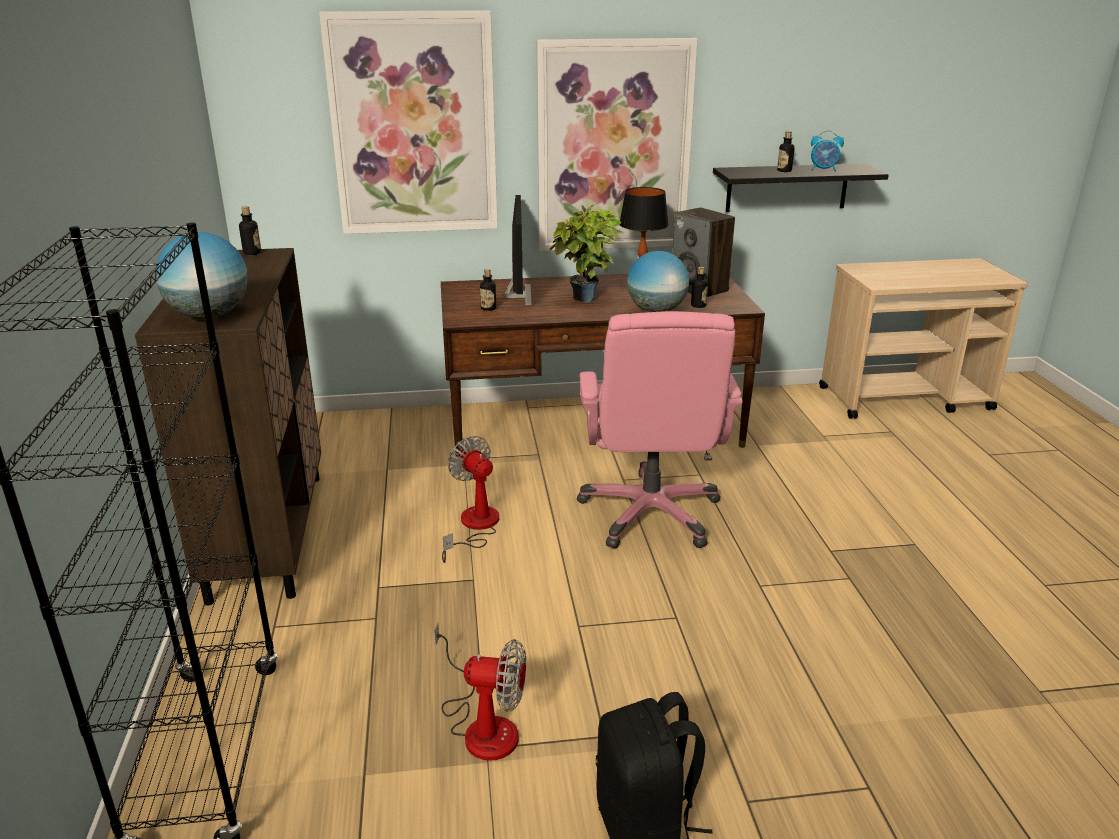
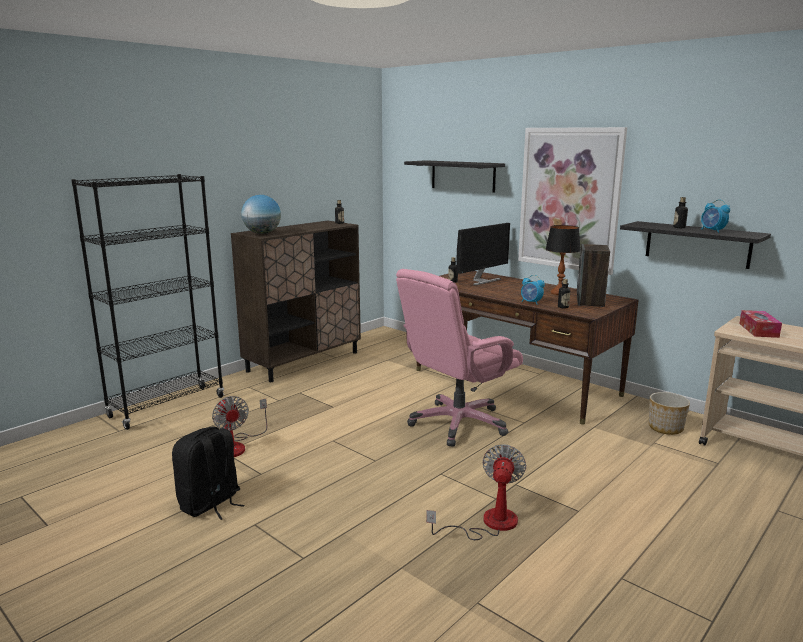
camera: 50 degrees right, 10 degrees down
(414, 125) = (463, 176): picture -> black shelf
(474, 527) = (373, 392): fan -> fan (488, 523)
(586, 301) = (507, 290): potted plant -> none
(656, 311) = (531, 302): globe -> alarm clock
(802, 414) = (666, 428): none -> planter
(890, 276) = (758, 330): none -> tissue box

